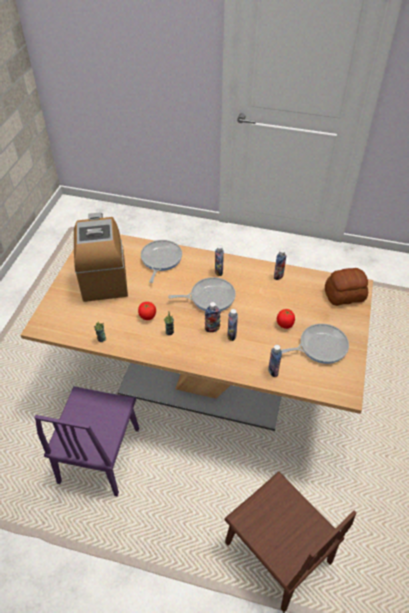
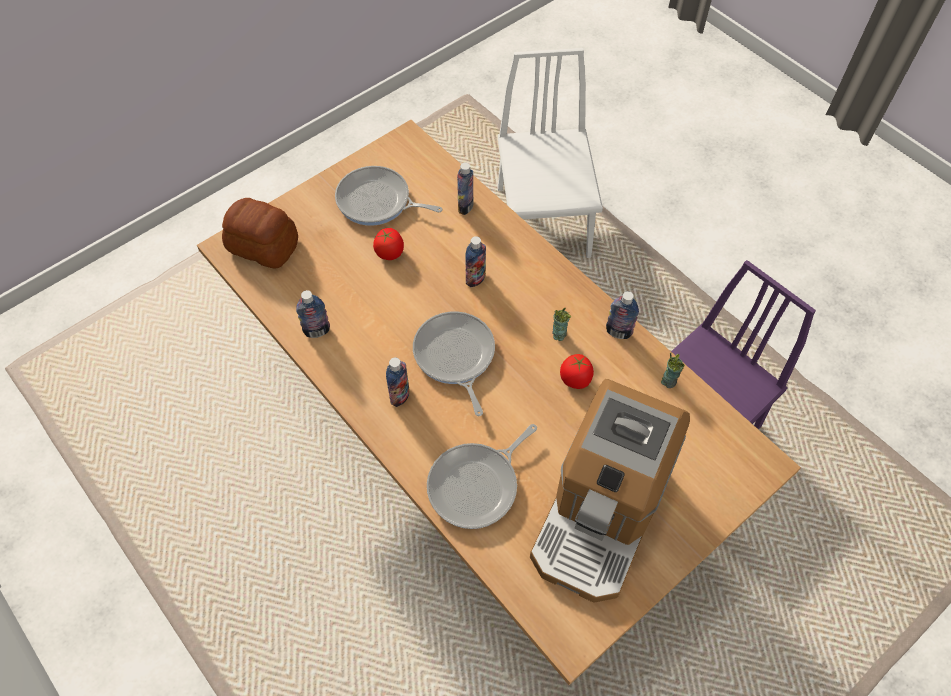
camera: 145 degrees left, 10 degrees up
(210, 297) = (455, 356): frying pan -> frying pan turned 45 degrees clockwise
(212, 328) = (494, 304): bottle -> bottle (618, 332)
(277, 552) = (543, 222): brown chair -> white chair

